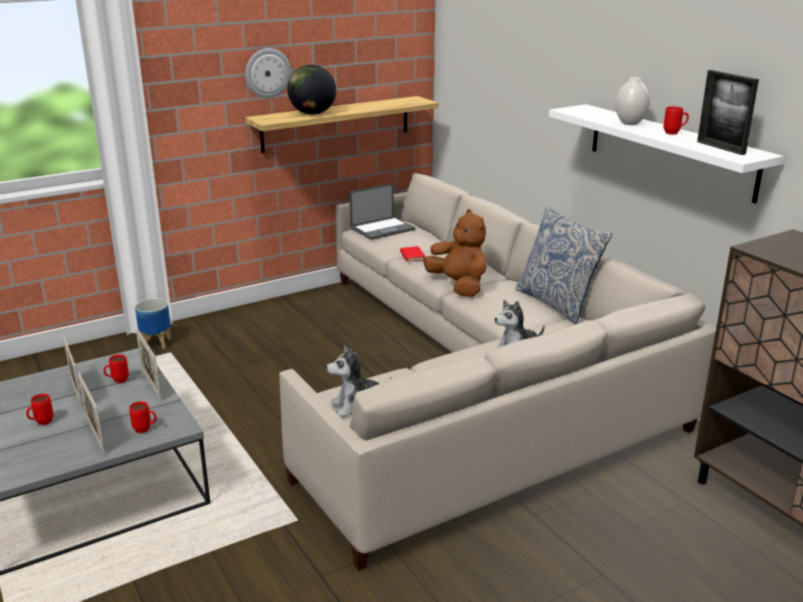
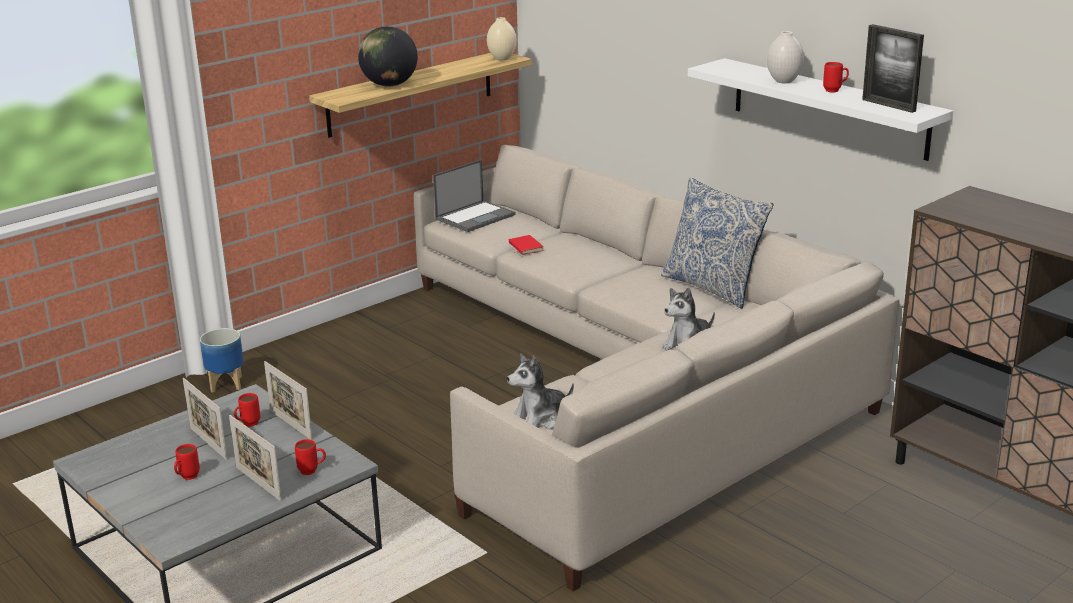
camera: 10 degrees left, 0 degrees up
(267, 73) = (332, 39): wall clock -> none
(414, 101) = (502, 59): none -> beige vase
(458, 286) = (594, 278): brown plush toy -> none

